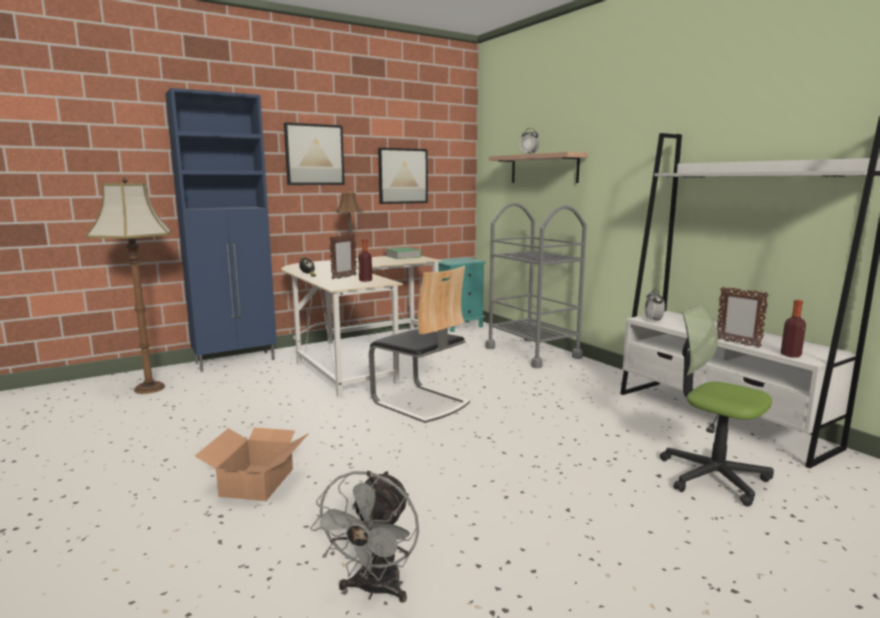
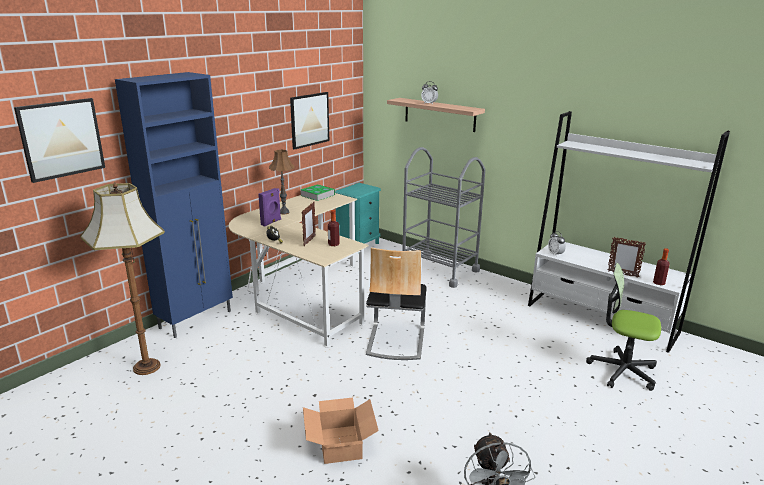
camera: 20 degrees left, 10 degrees up
(314, 154) = (240, 114): picture -> picture (61, 139)
(327, 266) = (271, 222): none -> purple speaker
(420, 402) = (395, 340): chair -> chair turned 75 degrees clockwise

